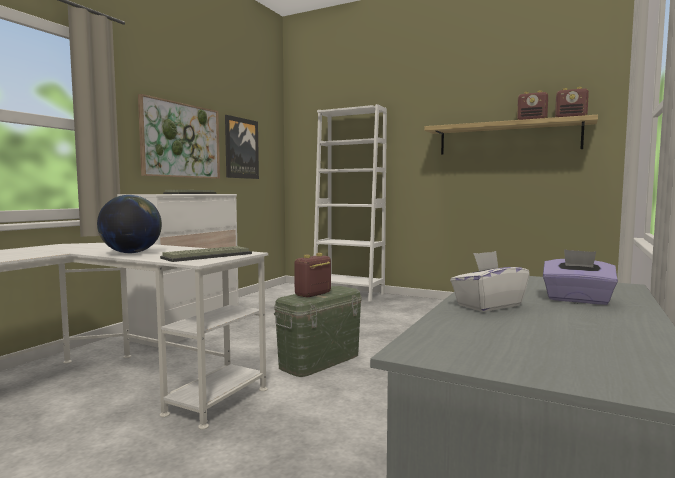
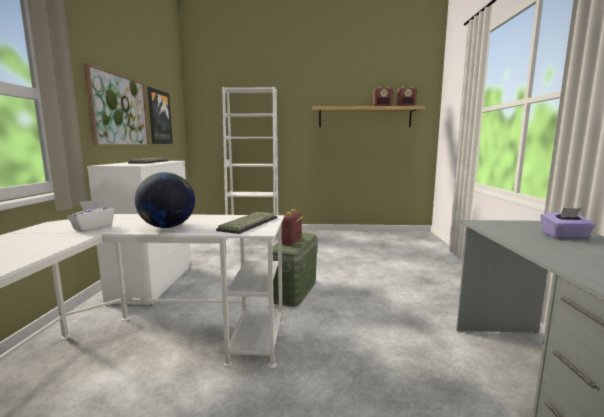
camera: 25 degrees left, 5 degrees up
(488, 305) = (545, 248): white tissue box -> white tissue box (93, 228)

